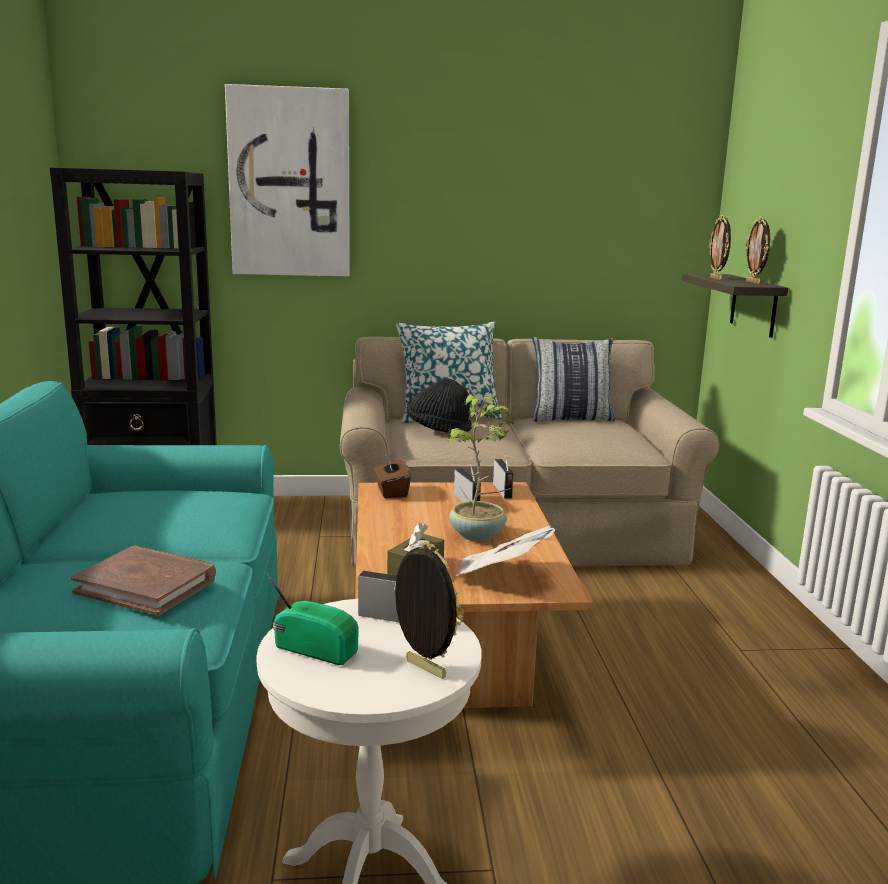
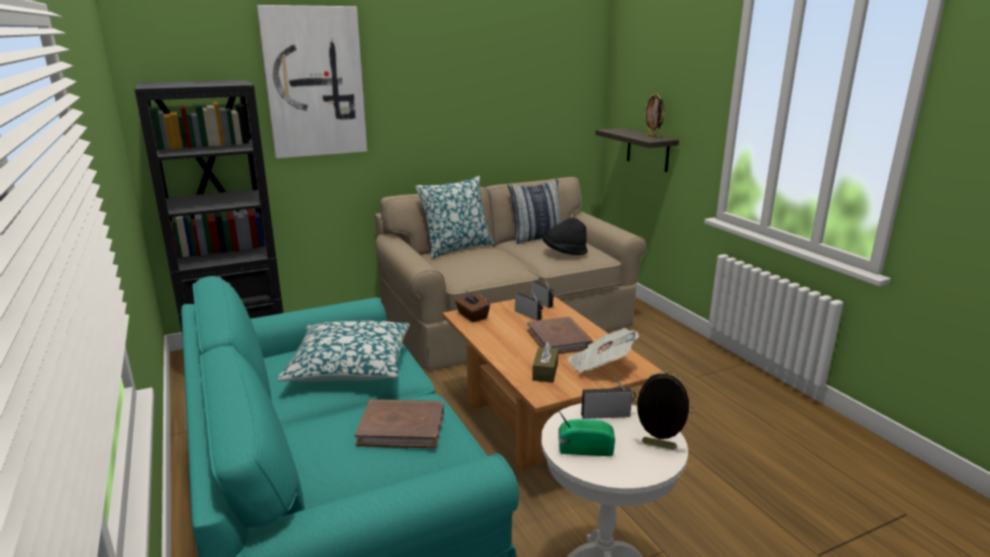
camera: 20 degrees left, 5 degrees up
(171, 513) = (350, 365): none -> pillow
(438, 429) = (463, 260): black hat -> black hat (564, 253)
(478, 535) = (559, 339): potted plant -> brown book
(716, 278) = (626, 134): picture frame -> none

